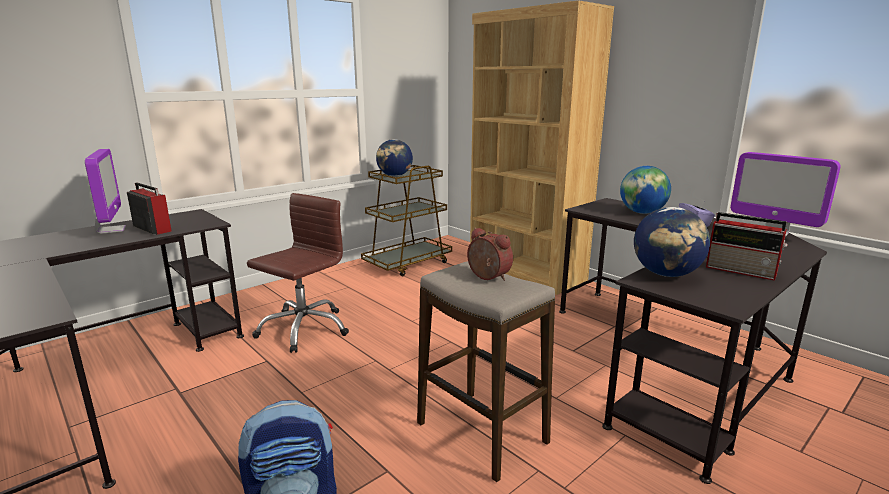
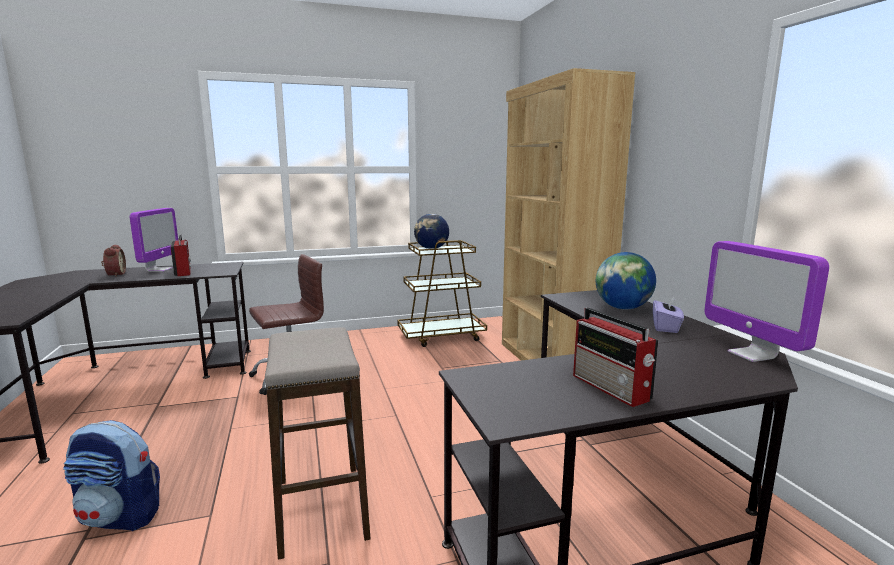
camera: 25 degrees right, 5 degrees down
(487, 277) = (318, 344): alarm clock -> alarm clock (114, 274)
(666, 274) = (507, 374): globe -> none

